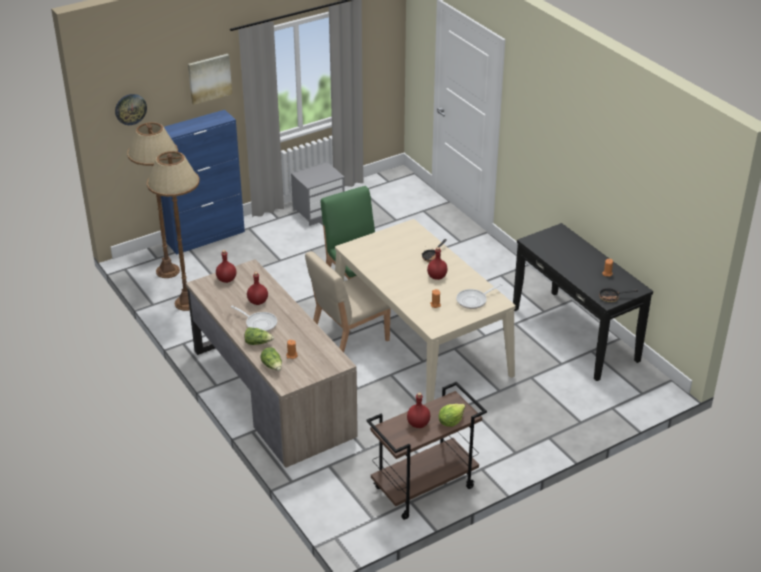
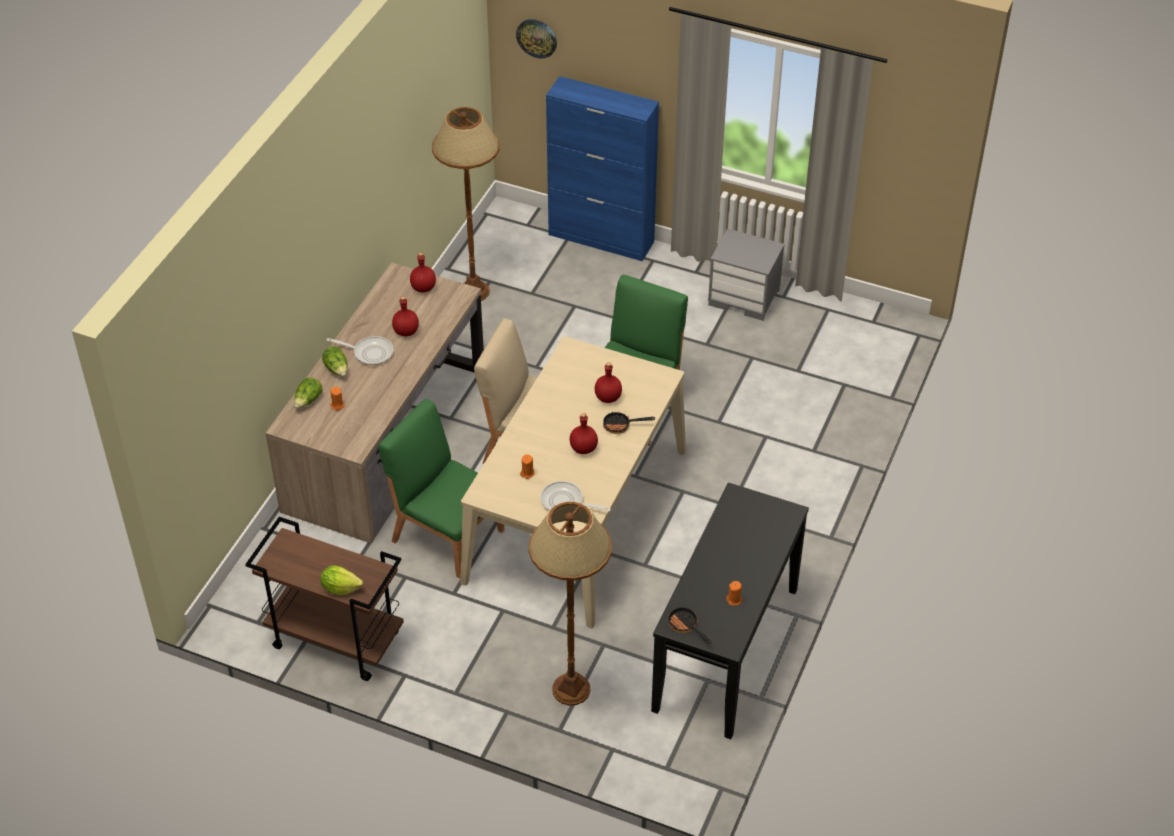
camera: 55 degrees right, 10 degrees up
(167, 271) = (513, 246): brown floor lamp -> brown floor lamp (571, 689)
(209, 78) = (645, 53): picture -> none
(259, 323) = (370, 353): frying pan -> frying pan turned 75 degrees counterclockwise
(382, 401) = (447, 534): none -> green chair
(418, 424) = (315, 563): red bottle -> red bottle (608, 398)

